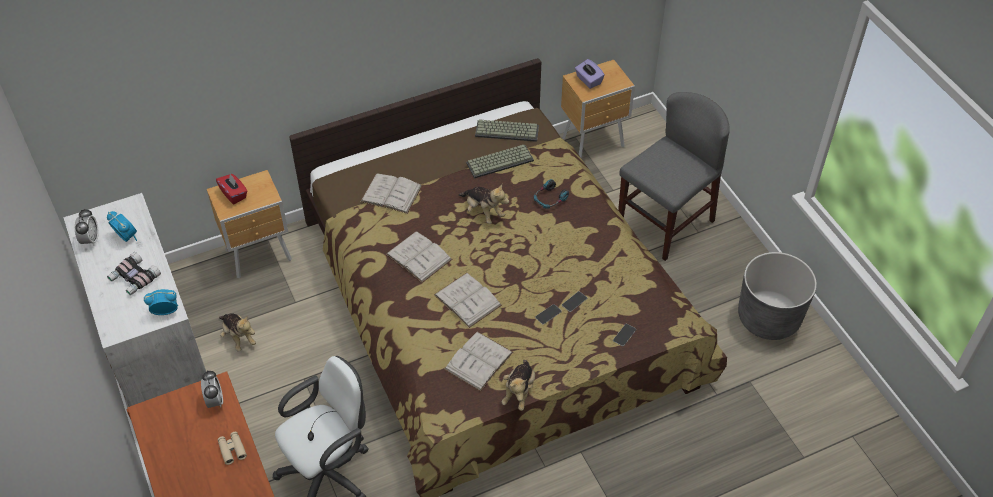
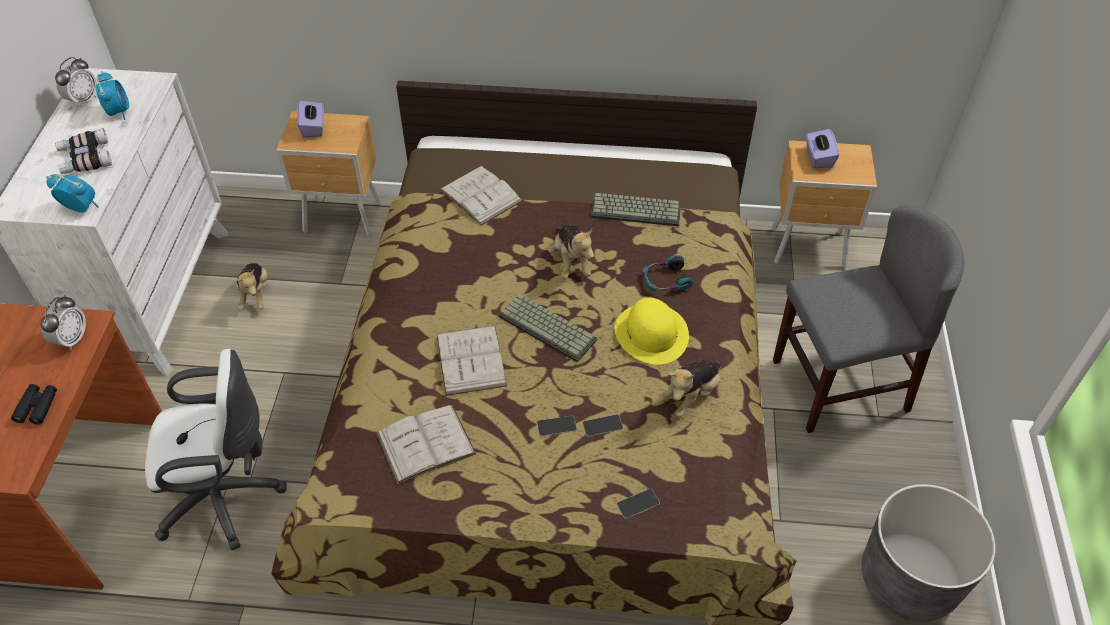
camera: 30 degrees right, 0 degrees up
(232, 450) = (37, 407): beige binoculars -> black binoculars
(234, 194) = (313, 127): red tissue box -> purple tissue box
(419, 256) = (454, 281): white book -> none
(507, 130) = (675, 179): keyboard -> keyboard (549, 327)
(519, 391) = (444, 510): plush toy -> plush toy (690, 395)
(564, 235) = (651, 333): none -> yellow hat

